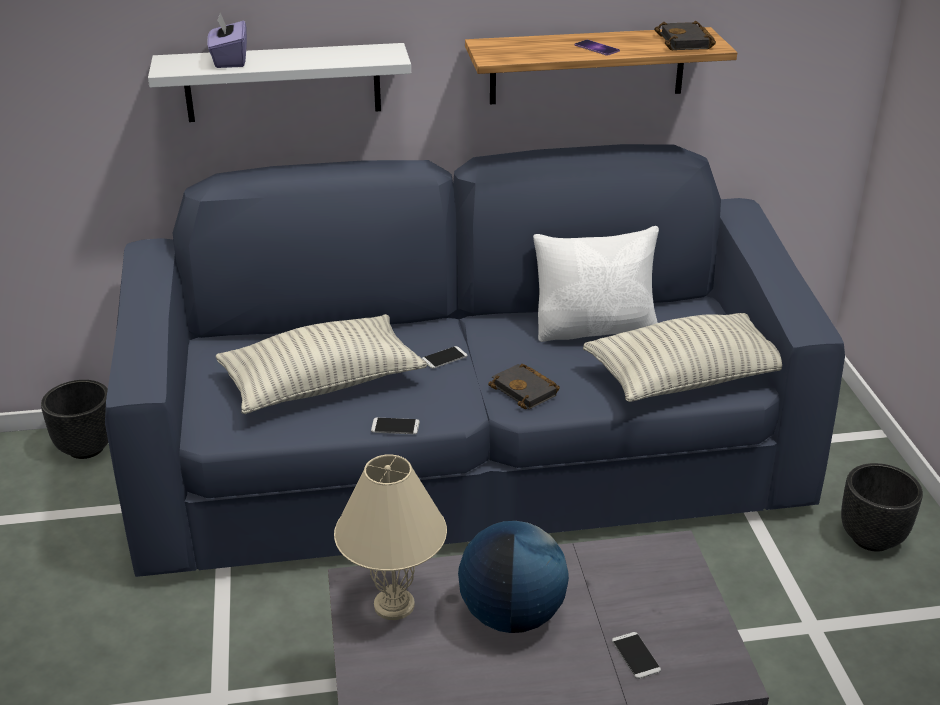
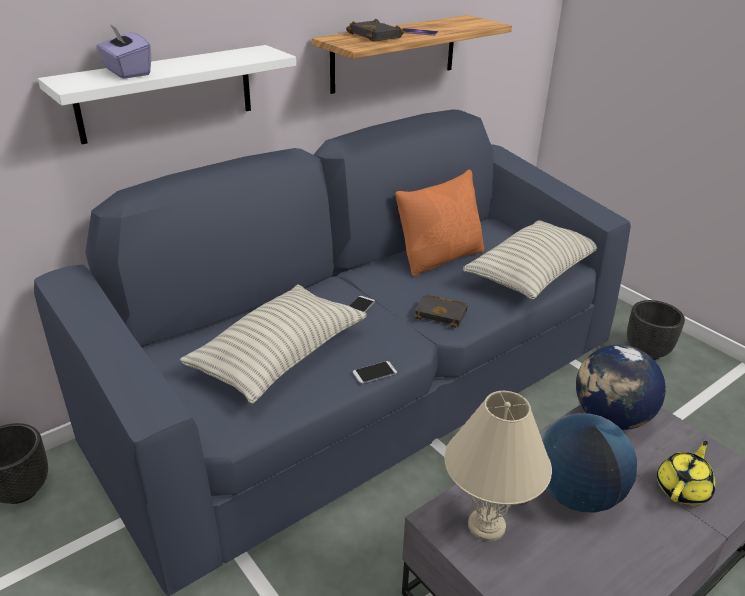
camera: 30 degrees left, 0 degrees up
(595, 330) = (440, 258): white pillow -> orange pillow
(634, 563) = (610, 418): none -> globe
(636, 655) = (683, 489): phone -> yellow teapot
(686, 42) = (471, 23): black book -> black book (377, 36)

